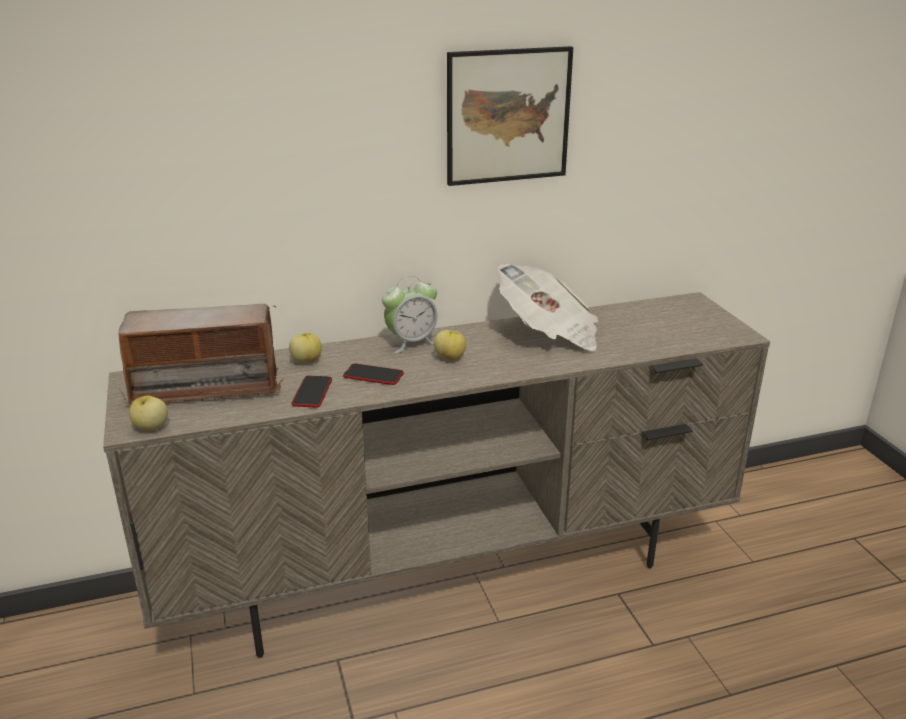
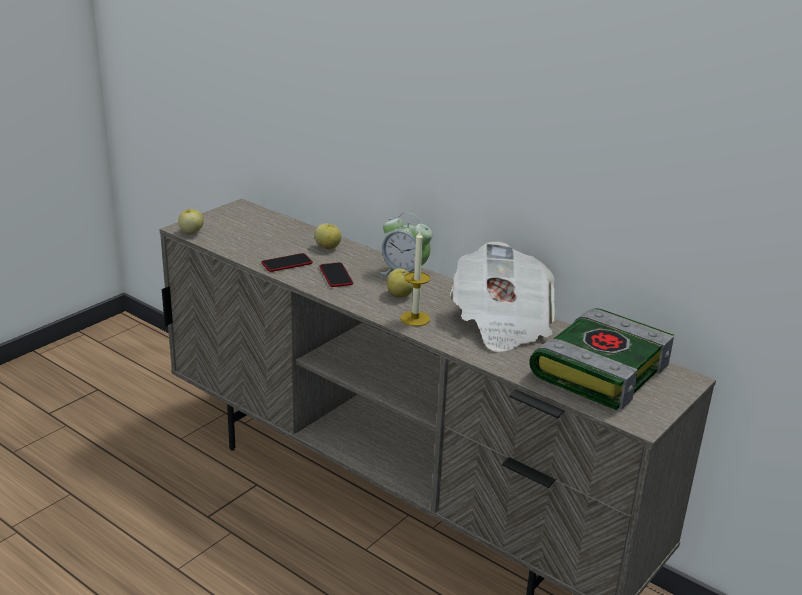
camera: 55 degrees right, 0 degrees up
(207, 387) = (254, 230): radio -> none
(502, 365) = (415, 318): none -> candle
(508, 116) = (528, 102): picture -> none
(655, 322) = (599, 369): none -> book

